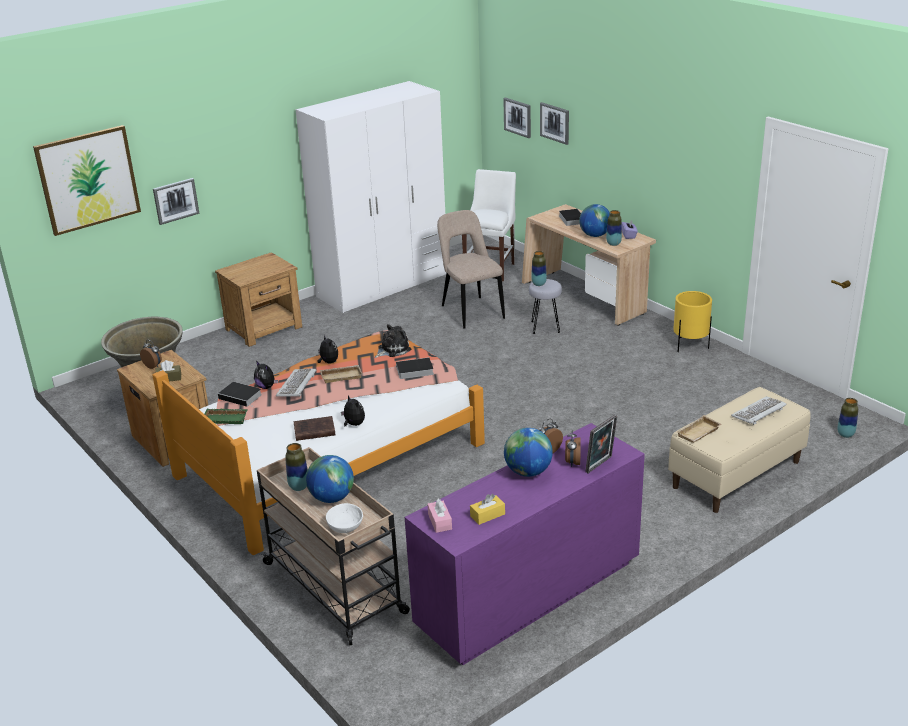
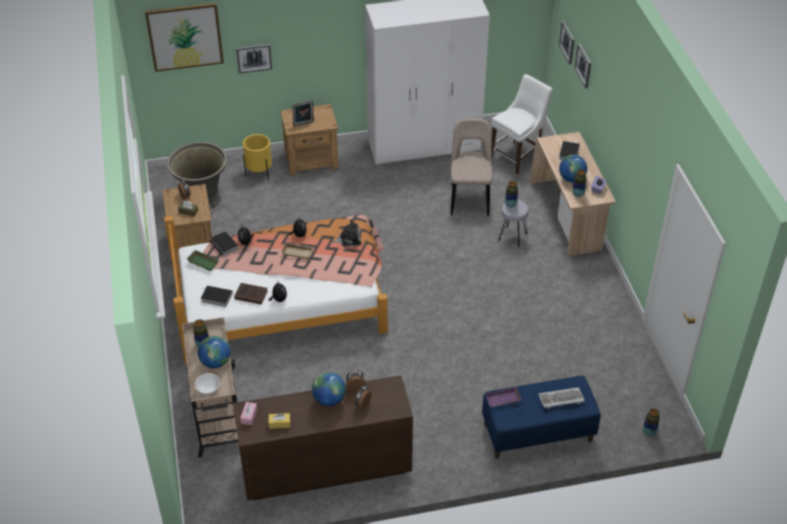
camera: 25 degrees right, 15 degrees up
(297, 385) = (265, 249): keyboard -> none
(413, 371) = (348, 266): book -> book (215, 297)
(527, 595) = (325, 468): purple dresser -> brown dresser
(600, 465) = (377, 414): picture frame -> picture frame (303, 124)
(690, 346) = (607, 299): yellow planter -> yellow planter (259, 173)
(699, 433) = (502, 400): beige tray -> purple tray
(736, 475) = (537, 433): beige bench -> blue bench

